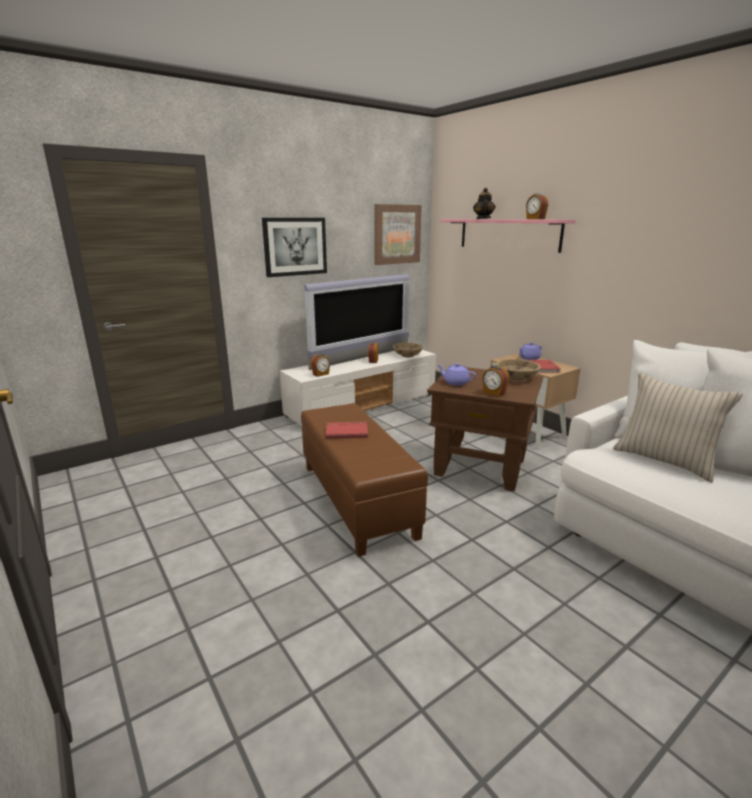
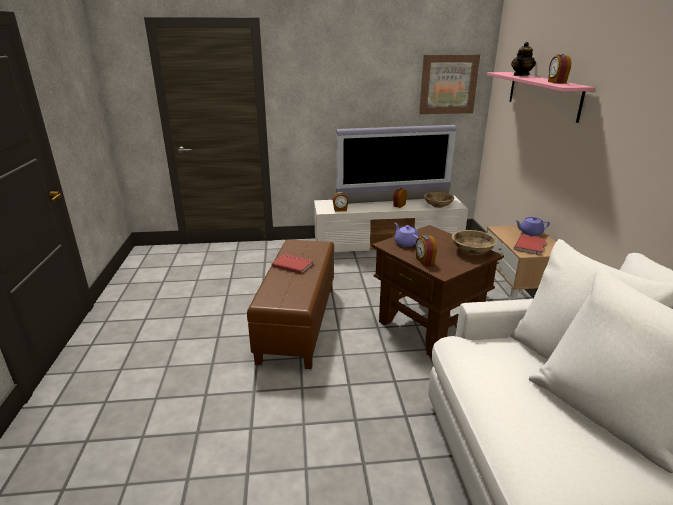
camera: 30 degrees right, 5 degrees up
(295, 246) = (336, 94): picture -> none
(664, 460) = (519, 374): beige pillow -> none

